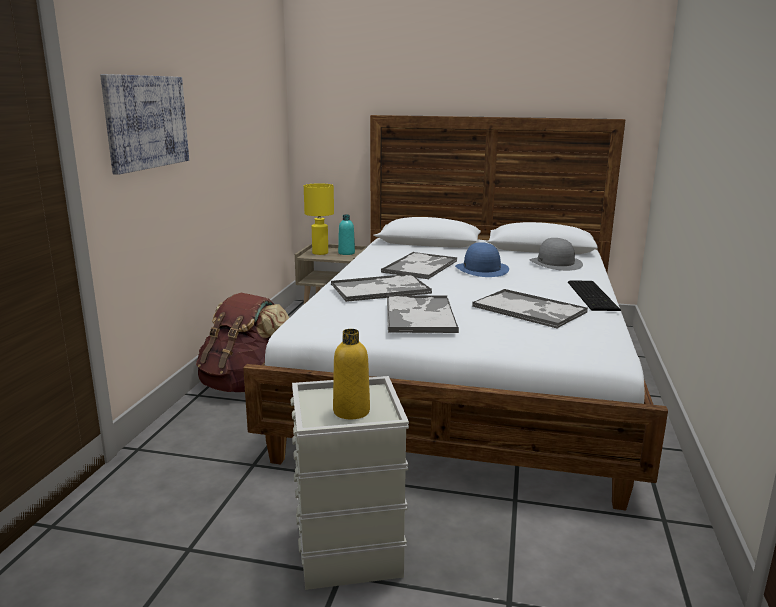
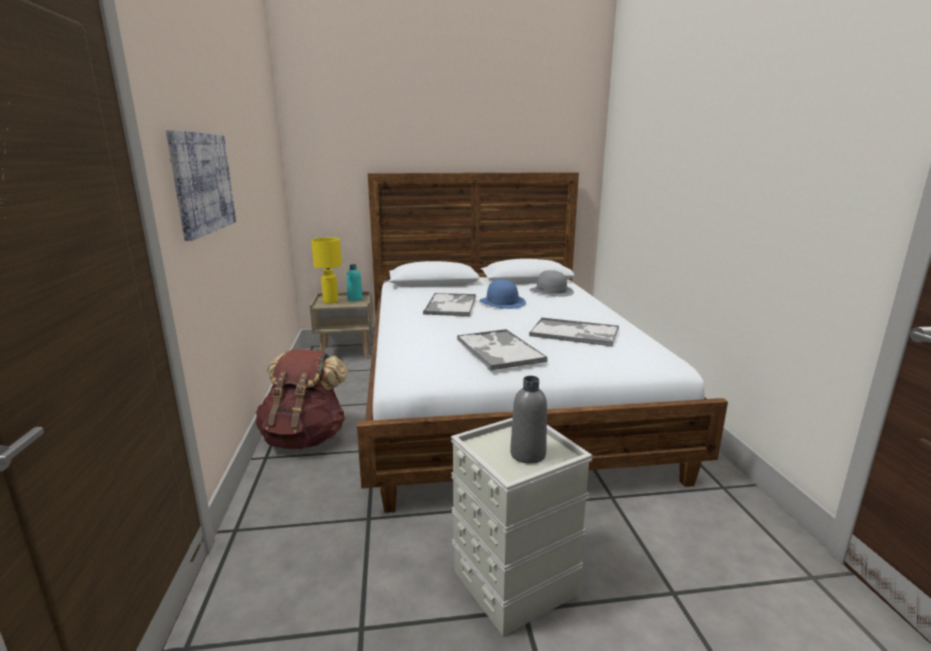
camera: 20 degrees left, 0 degrees up
(351, 411) = (528, 454): yellow bottle -> grey bottle
(381, 289) = (441, 330): tray -> none
(593, 295) = (607, 314): keyboard -> none

